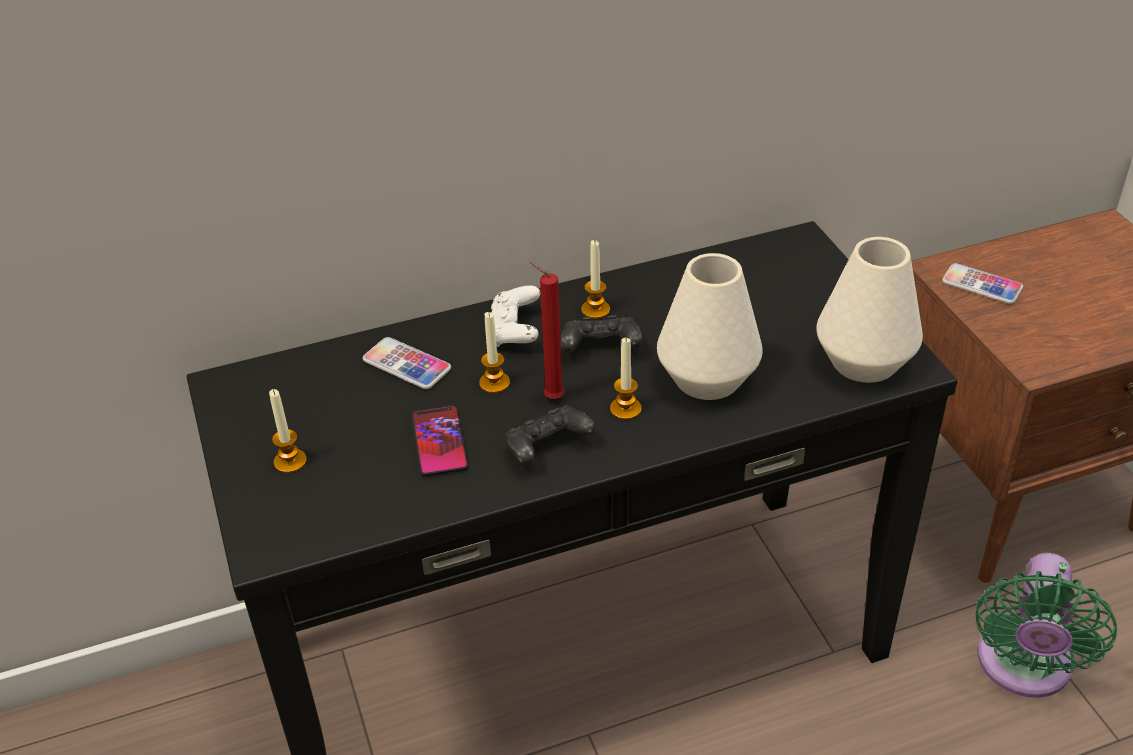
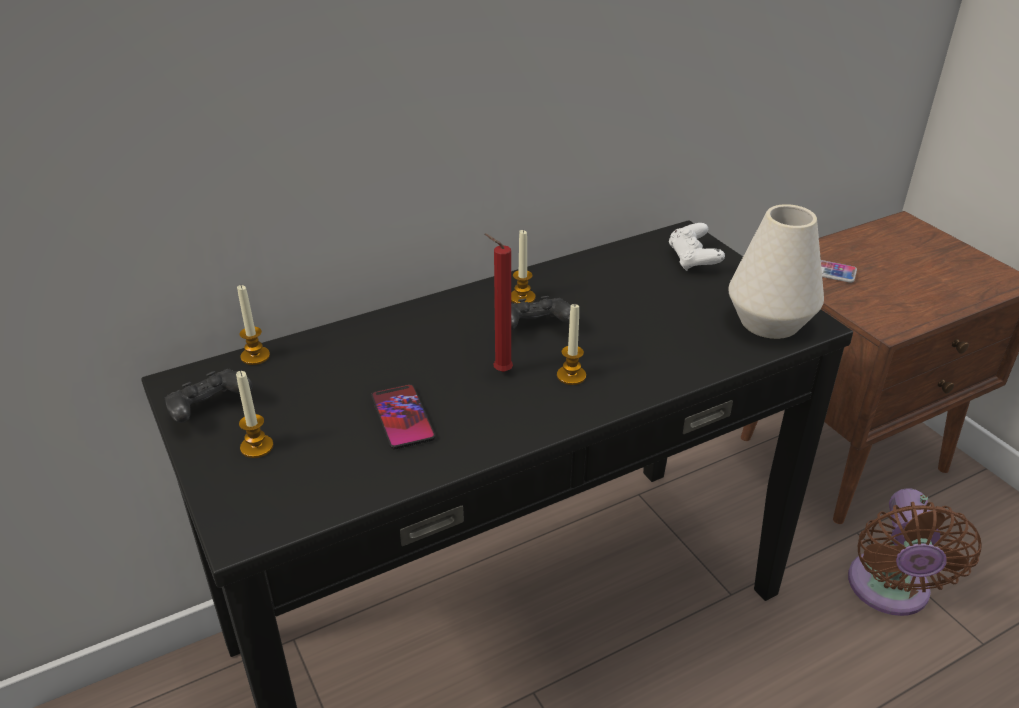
camera: 10 degrees left, 5 degrees down
(407, 365) = (357, 353): phone -> none
(494, 383) = (444, 363): candle -> candle (255, 356)
(515, 331) = (453, 319): white game controller -> white game controller (693, 260)
(547, 448) = (507, 415): black game controller -> black game controller (209, 410)
(707, 378) = (637, 345): white vase -> none
(1022, 668) = (889, 591): green fan -> brown fan

